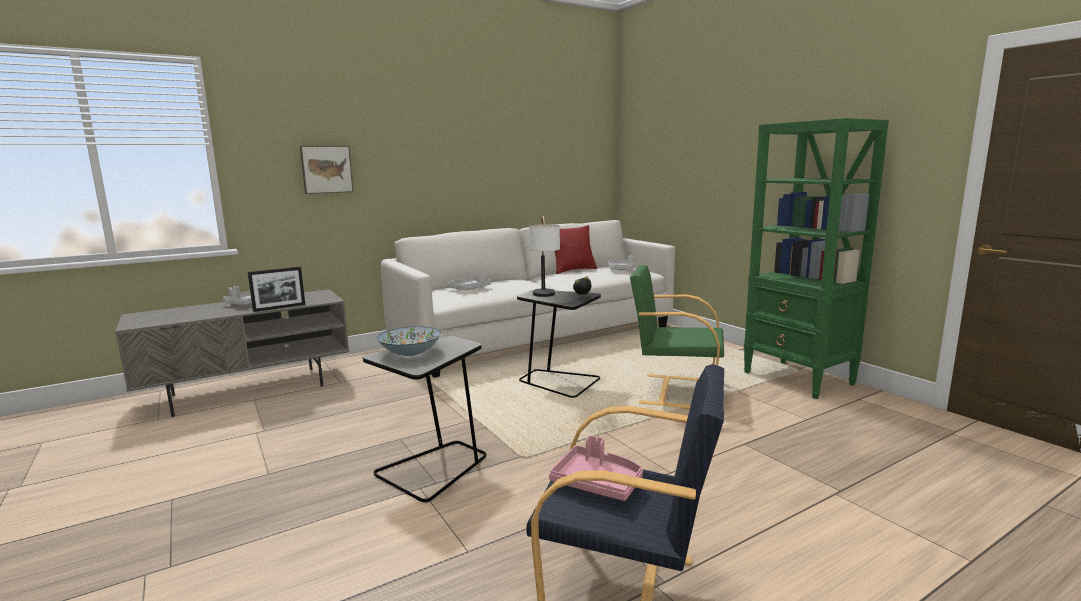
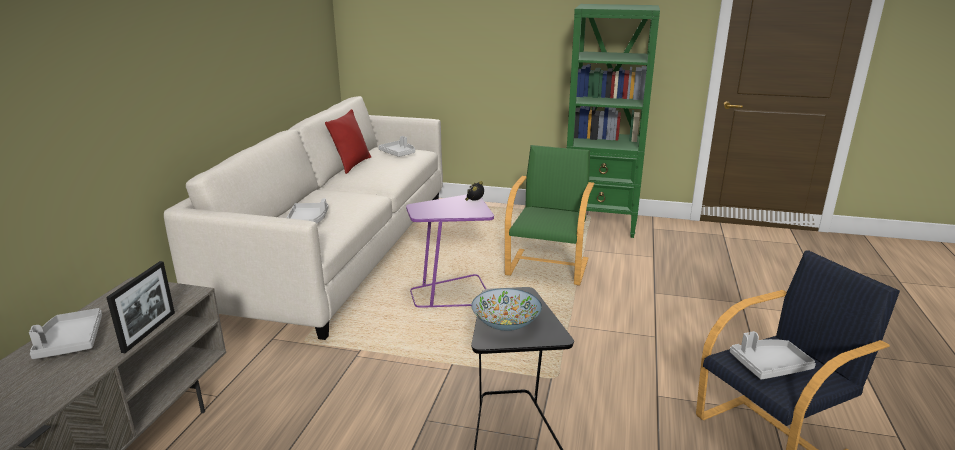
camera: 45 degrees left, 10 degrees up
(326, 169) = (73, 94): picture -> none
(544, 296) = (440, 211): table lamp -> none
(558, 382) = (452, 294): black side table -> purple side table
(597, 482) = (769, 365): pink tray -> grey tray
(674, 391) = (548, 266): green armchair -> green armchair turned 135 degrees clockwise

